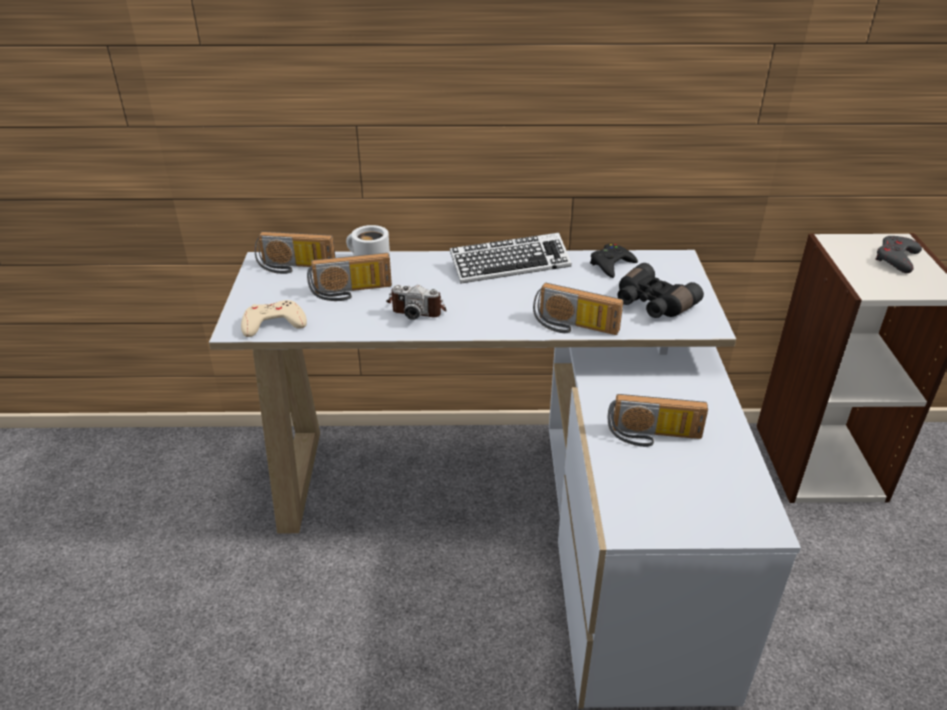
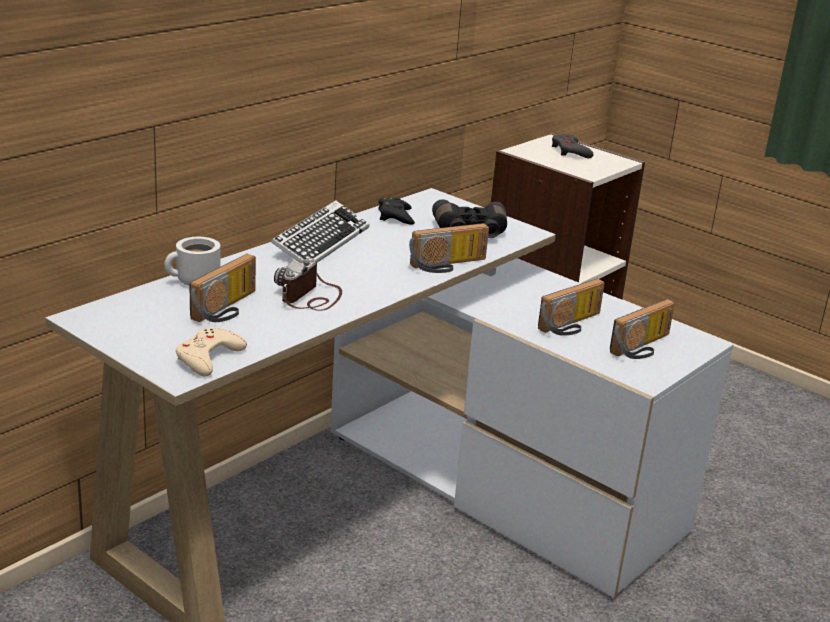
camera: 50 degrees left, 10 degrees down
(295, 267) = (130, 311): radio -> radio (644, 347)
(417, 308) = (310, 297): camera -> camera turned 150 degrees clockwise

